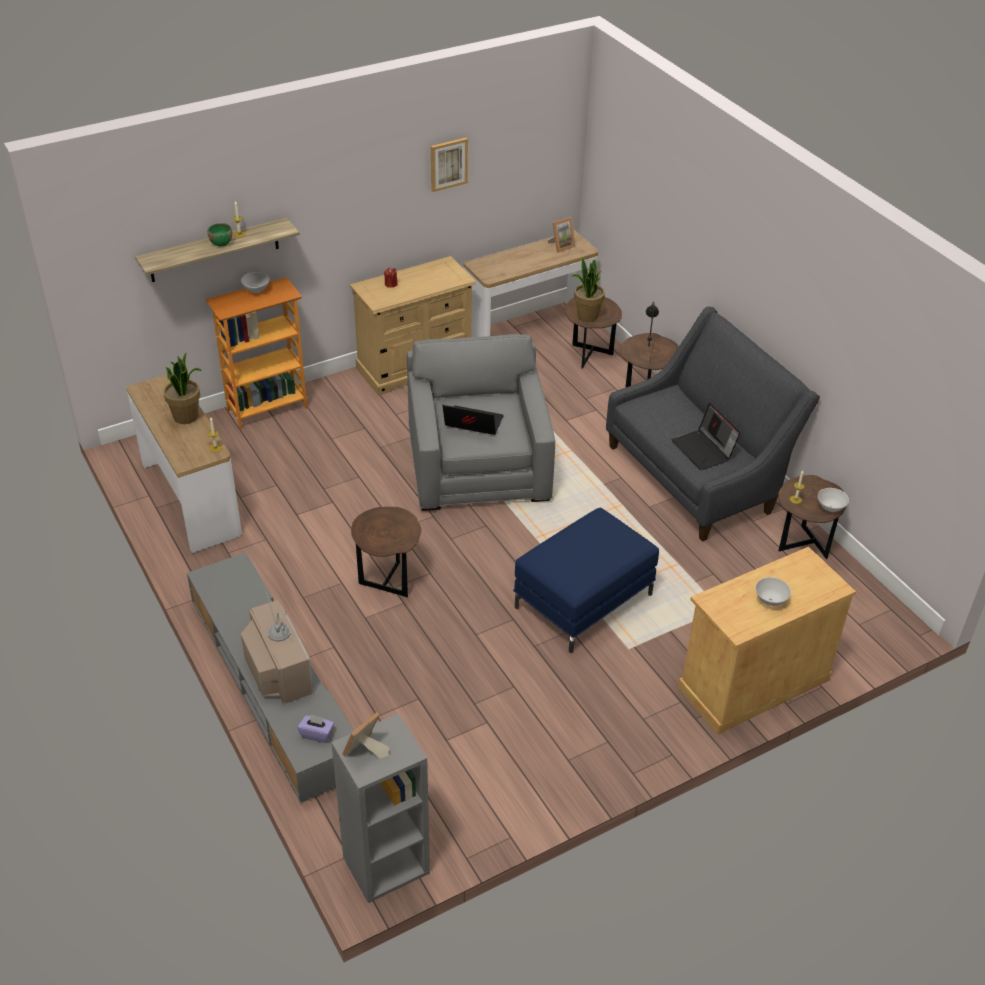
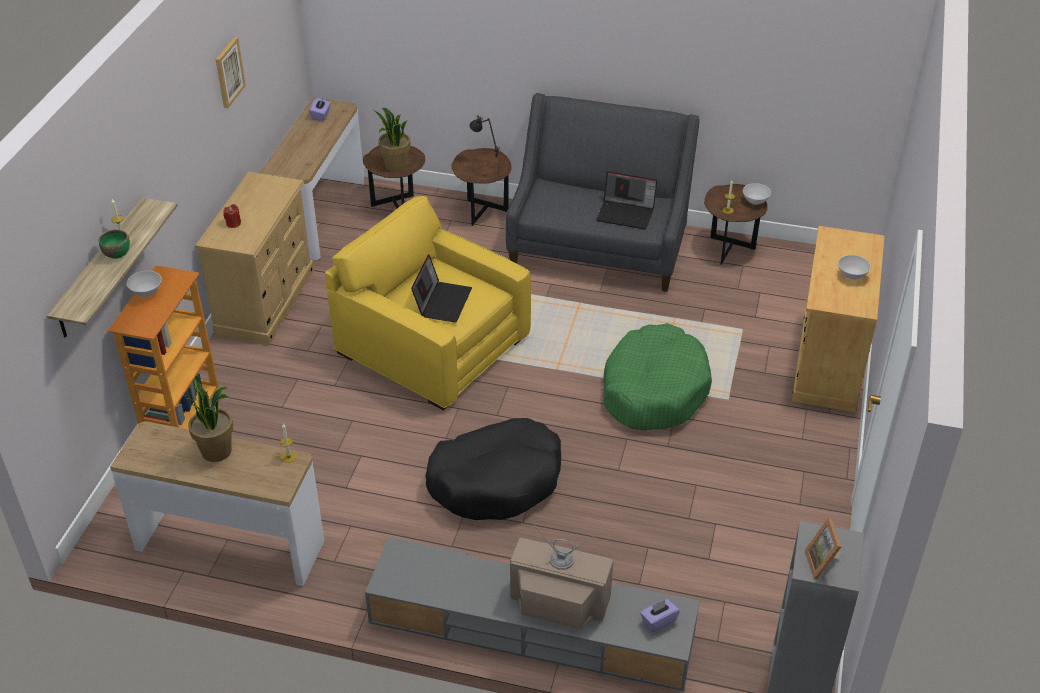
camera: 45 degrees left, 0 degrees up
(388, 579) = (496, 480): brown side table -> black dog bed
(472, 424) = (442, 301): laptop -> laptop turned 135 degrees clockwise
(478, 463) = (432, 344): grey armchair -> yellow armchair
(561, 246) = (321, 115): picture frame -> purple tissue box
(583, 601) = (654, 390): blue ottoman -> green dog bed

